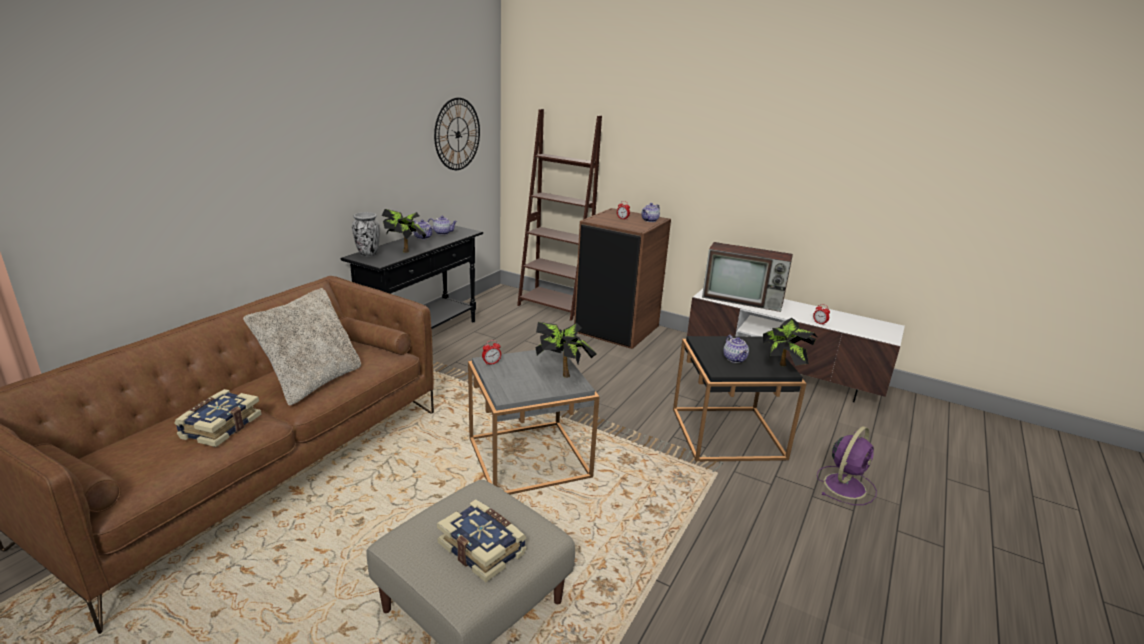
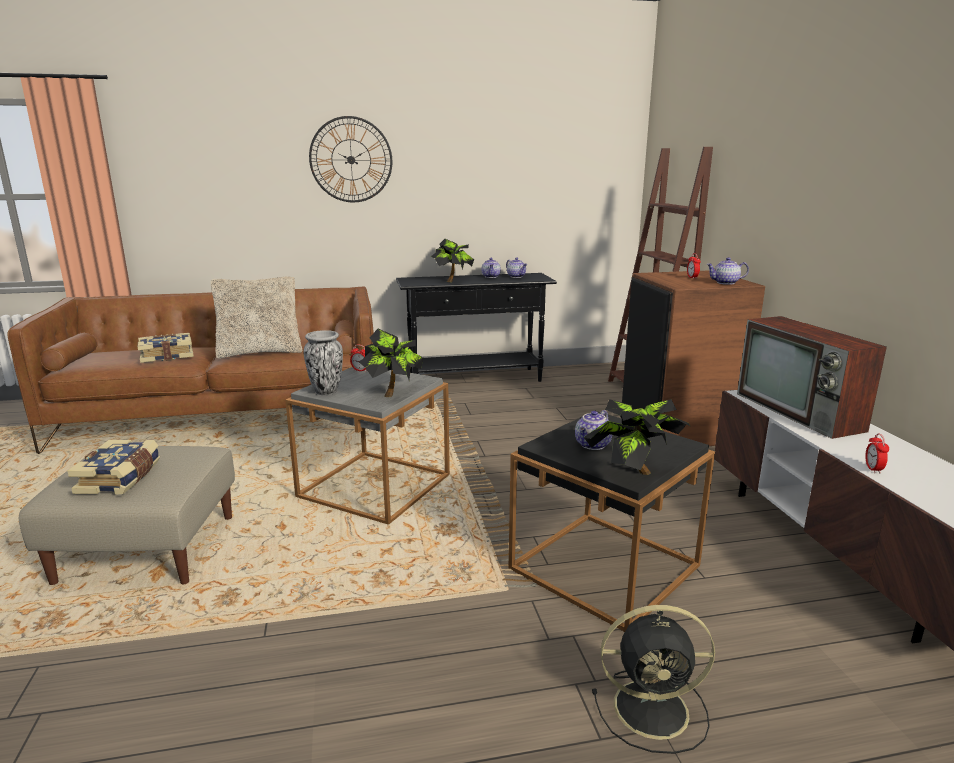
camera: 50 degrees right, 5 degrees down
(368, 254) = (418, 279): vase -> vase (326, 391)
(457, 134) = (568, 178): wall clock -> wall clock (351, 160)
(845, 485) = (654, 709): purple fan -> black fan

